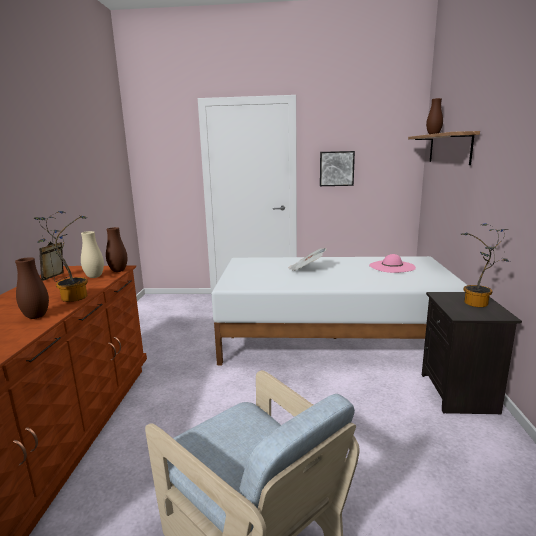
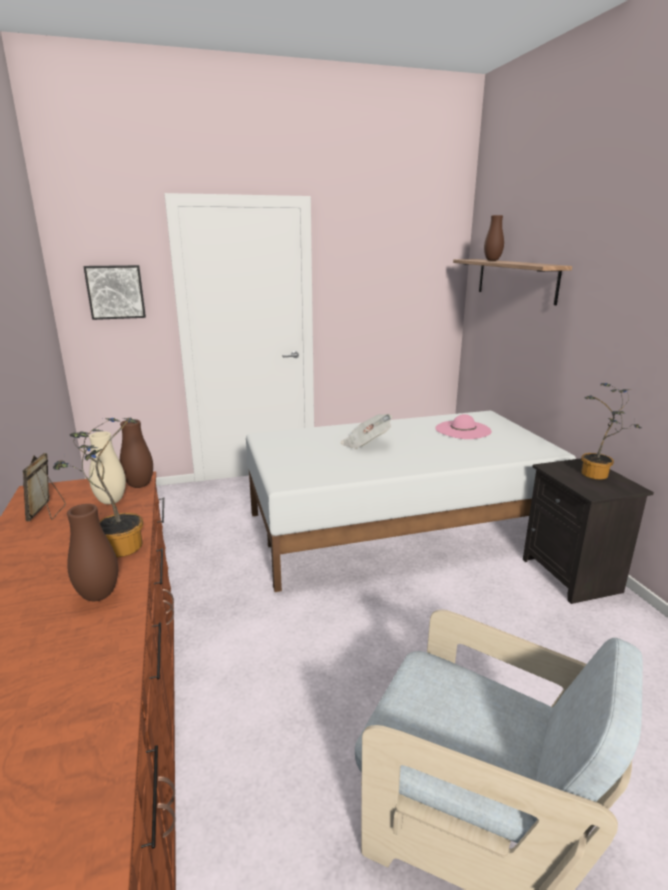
camera: 20 degrees left, 5 degrees up
(336, 168) = (364, 299): picture -> picture (115, 292)

